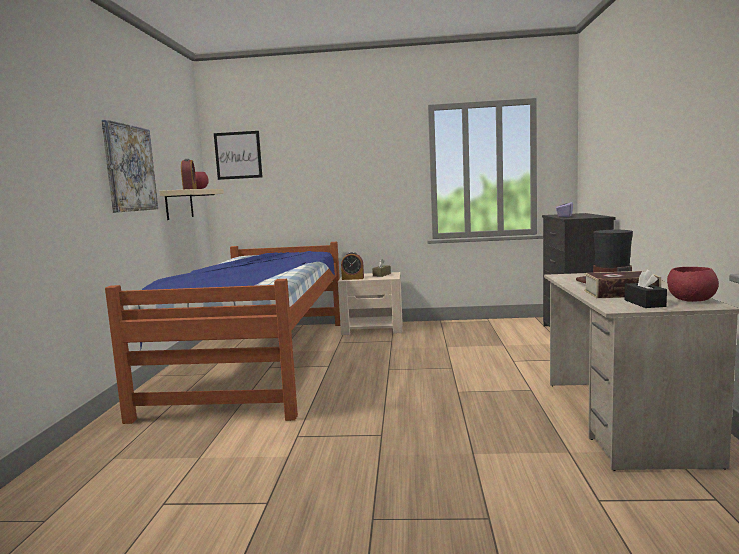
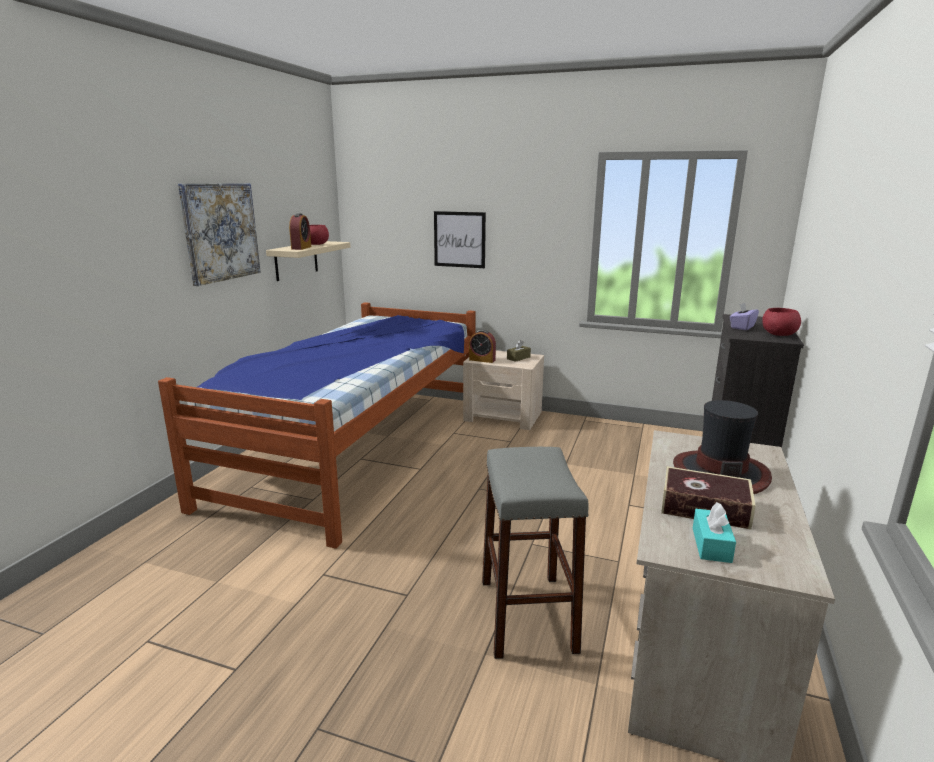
camera: 15 degrees right, 10 degrees up
(238, 155) = (374, 200): picture -> picture (459, 239)
(487, 427) = (527, 614): none -> grey stool
(644, 303) = (711, 545): black tissue box -> turquoise tissue box
(690, 300) = (782, 552): red bowl -> red bowl (778, 334)

